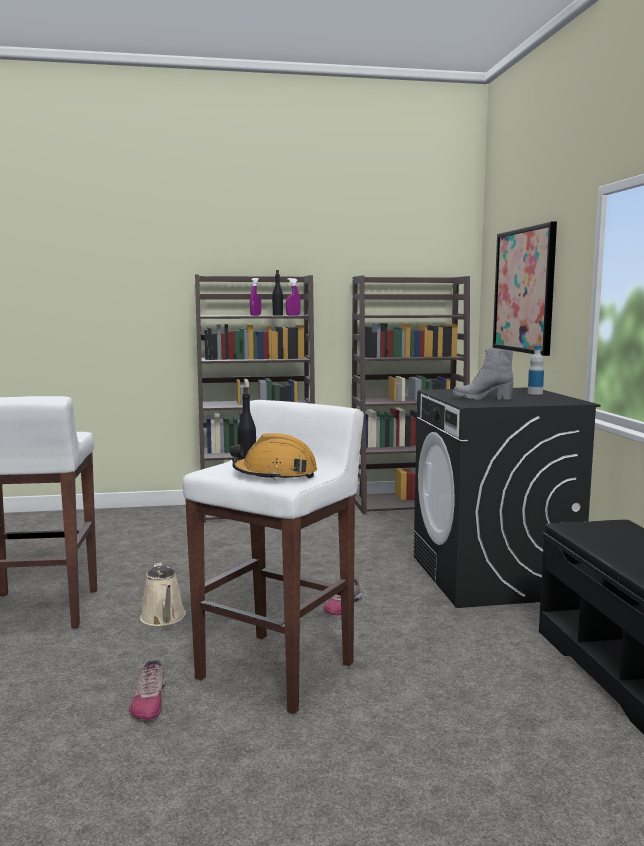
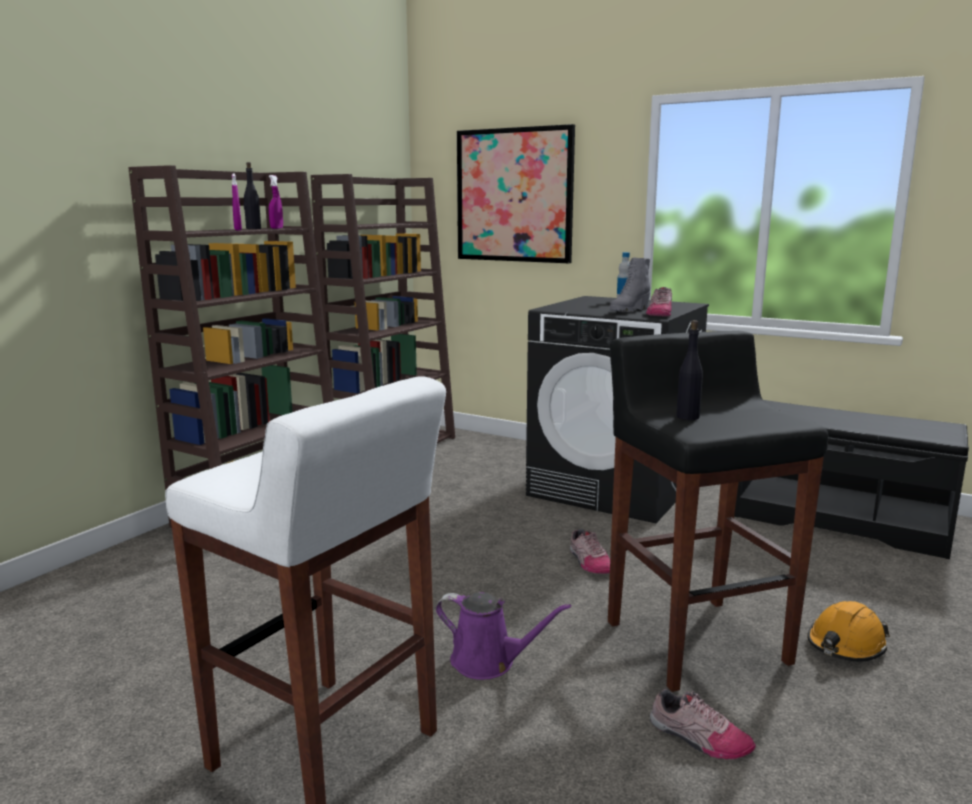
camera: 50 degrees left, 5 degrees up
(164, 618) = (489, 662): beige watering can -> purple watering can
(275, 475) = (753, 417): orange hard hat -> orange hard hat (845, 645)
(278, 670) = (695, 641): white stool -> black stool
(490, 403) = (659, 314): none -> shoe

